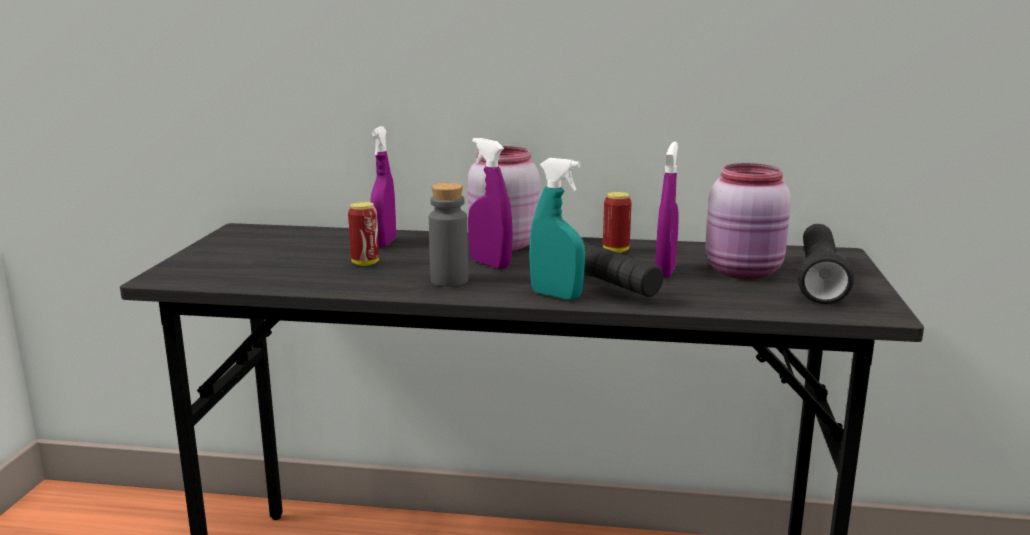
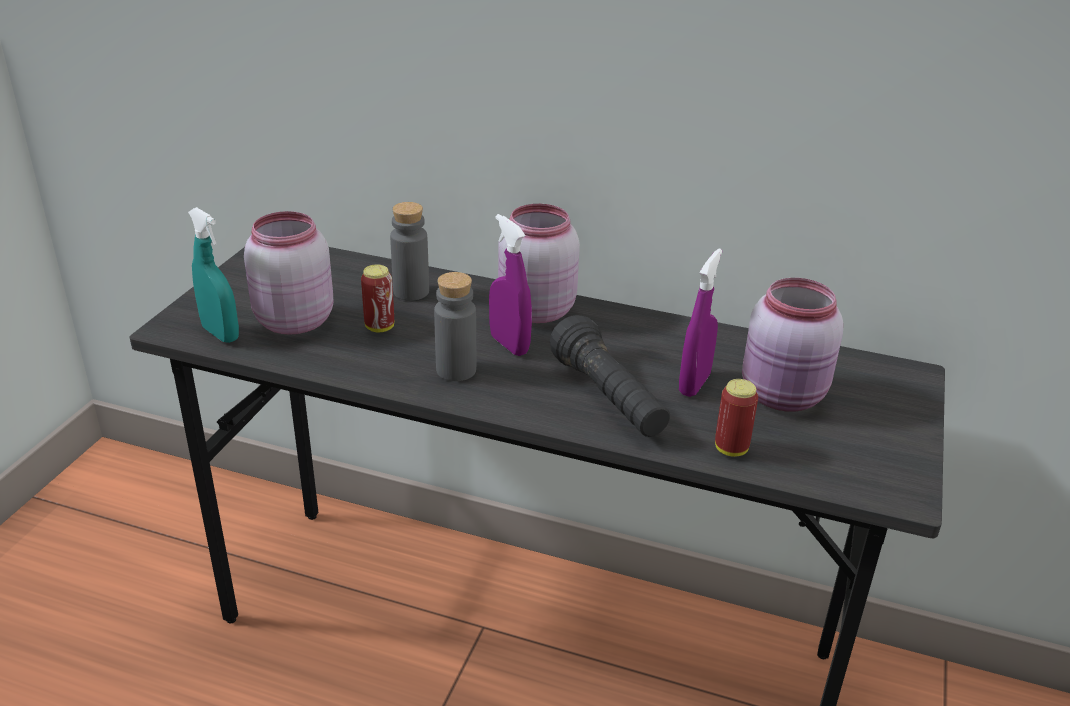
camera: 10 degrees right, 15 degrees up
(280, 266) = (292, 321): none -> pink jar
(384, 243) = (411, 292): purple spray bottle -> grey bottle
(556, 295) = (558, 412): turquoise spray bottle -> turquoise spray bottle (220, 334)
(615, 250) = (655, 337): can -> can (731, 449)
(818, 280) = (861, 423): black flashlight -> none

